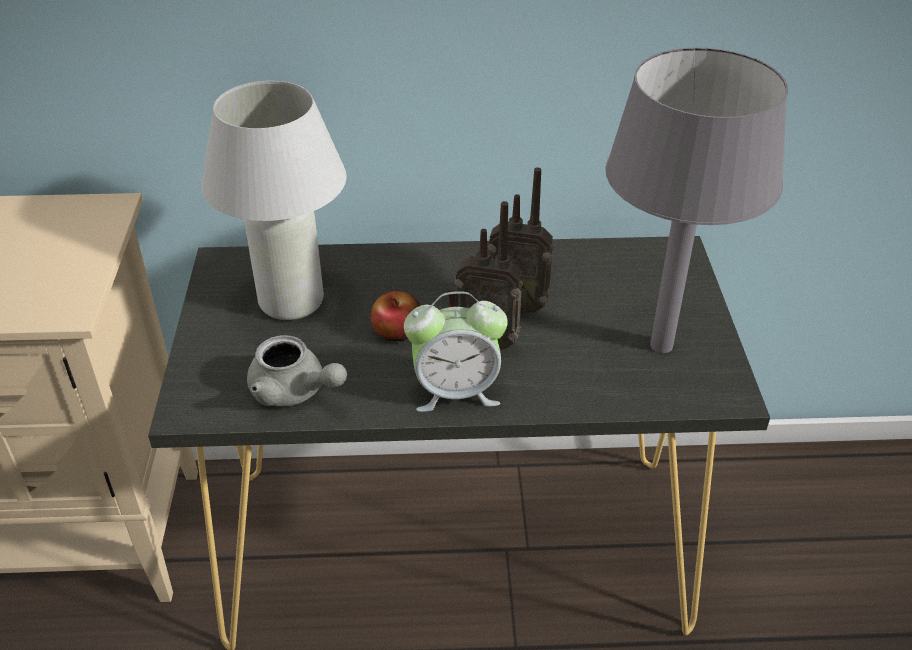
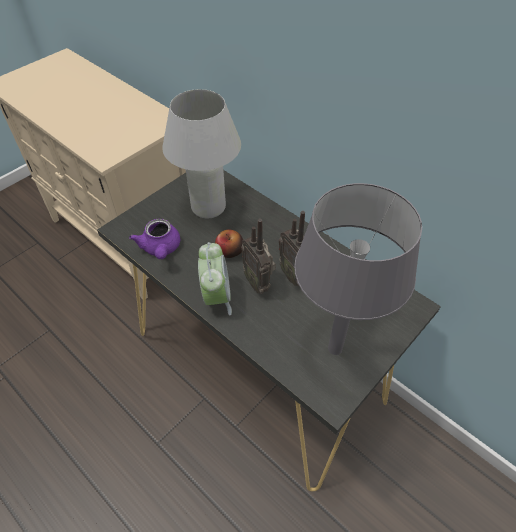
camera: 45 degrees right, 10 degrees up
(295, 391) = (160, 249): grey teapot -> purple teapot
(456, 391) = (216, 297): alarm clock -> alarm clock turned 135 degrees counterclockwise

